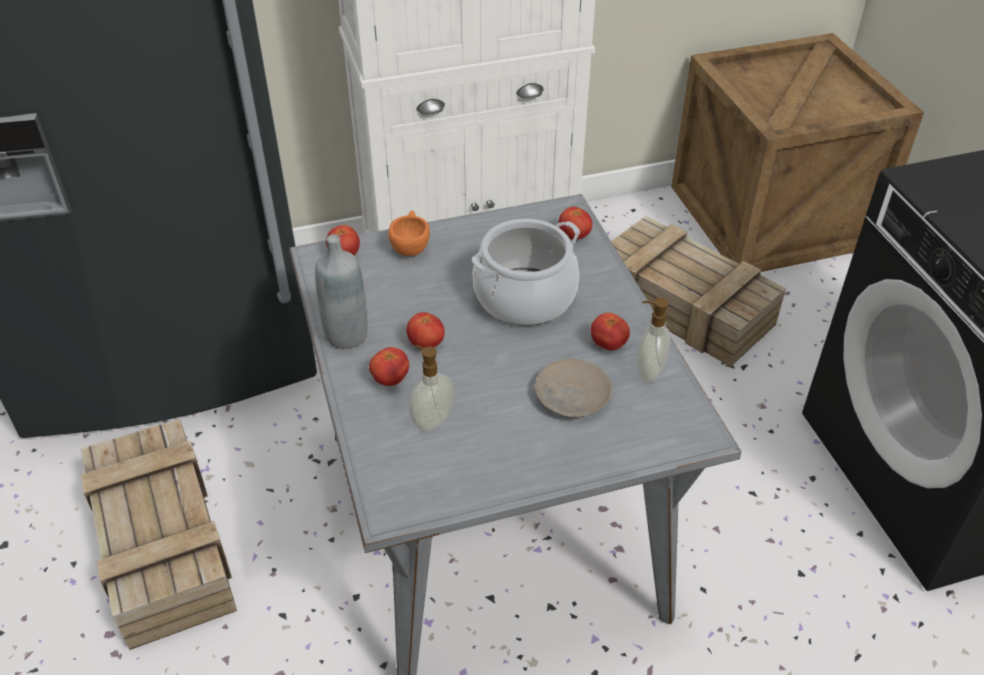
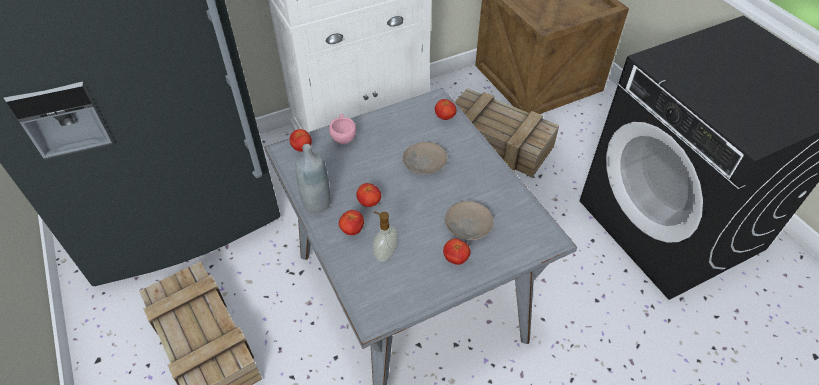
camera: 10 degrees left, 5 degrees up
(411, 246) = (343, 136): orange cup -> pink cup
(525, 297) = (424, 162): cooking pot -> beige plate
(608, 344) = (482, 187): tomato -> tomato (456, 258)
(648, 371) = (510, 202): soap dispenser -> none

